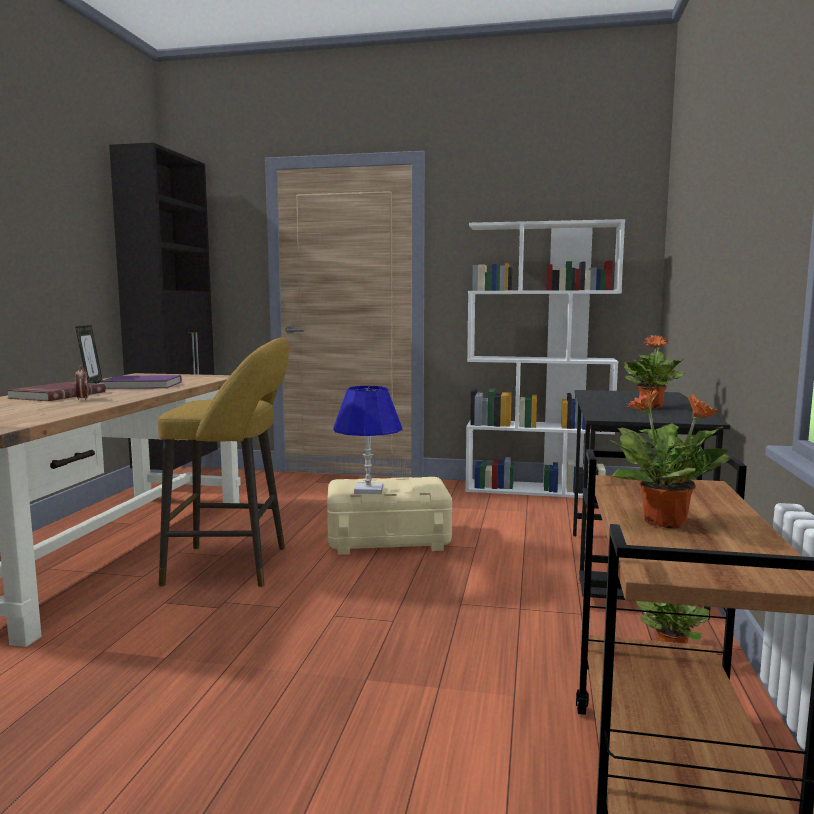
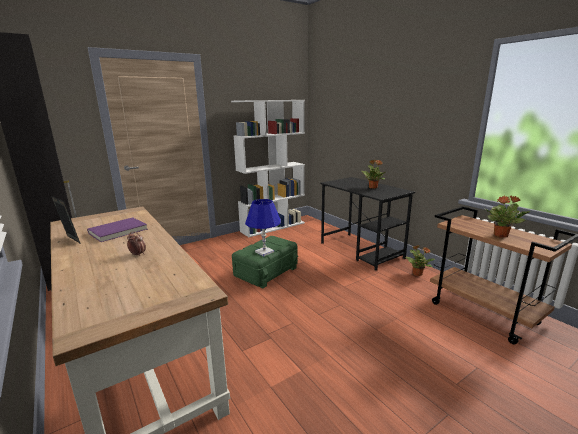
camera: 45 degrees left, 10 degrees up
(57, 395) = (97, 257): red book -> none
(234, 565) = (231, 316): yellow stool -> none
(388, 539) = (266, 272): beige storage box -> green storage box

